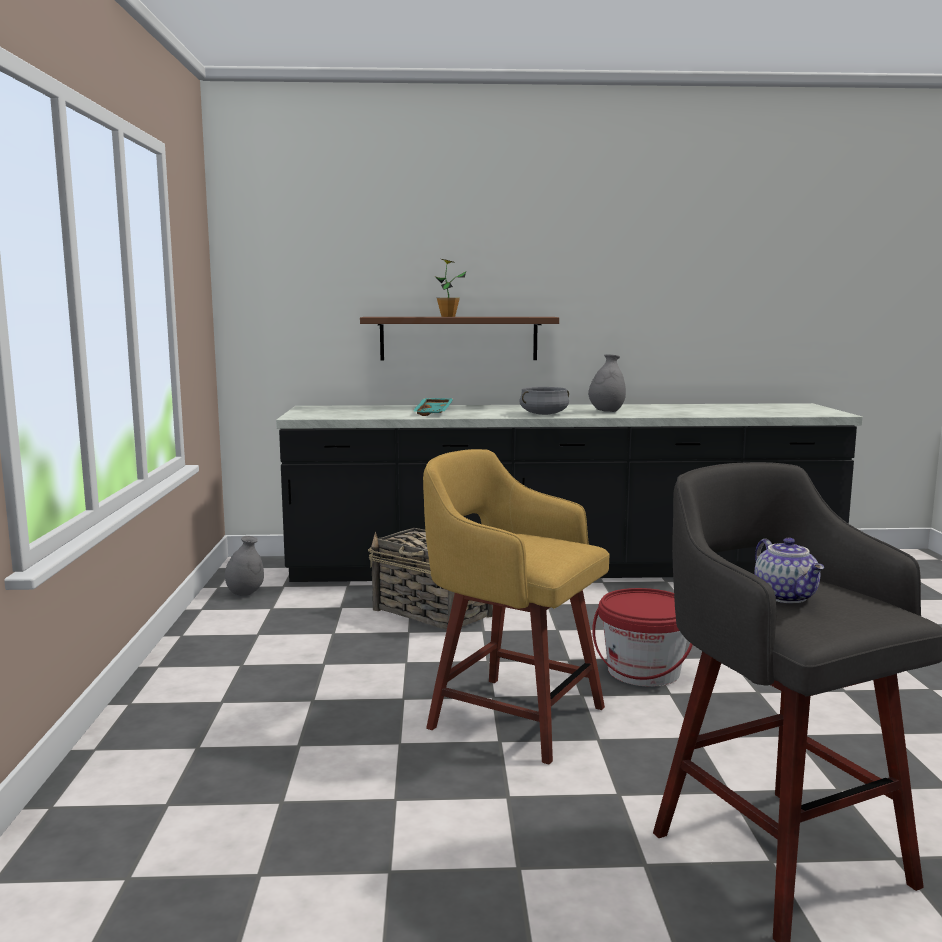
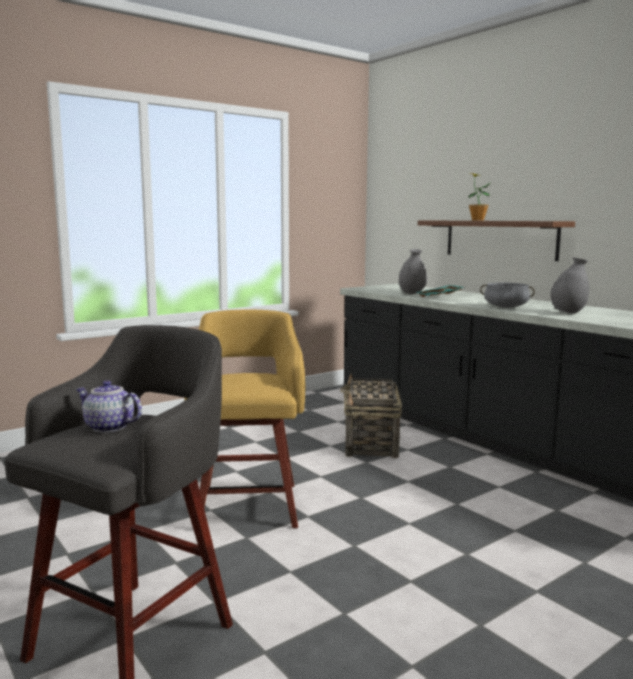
camera: 55 degrees right, 0 degrees up
(245, 593) = (319, 399): grey vase -> grey vase (412, 293)
(643, 672) = (379, 527): red bucket -> none
(787, 596) = (108, 427): teapot -> teapot turned 75 degrees clockwise

